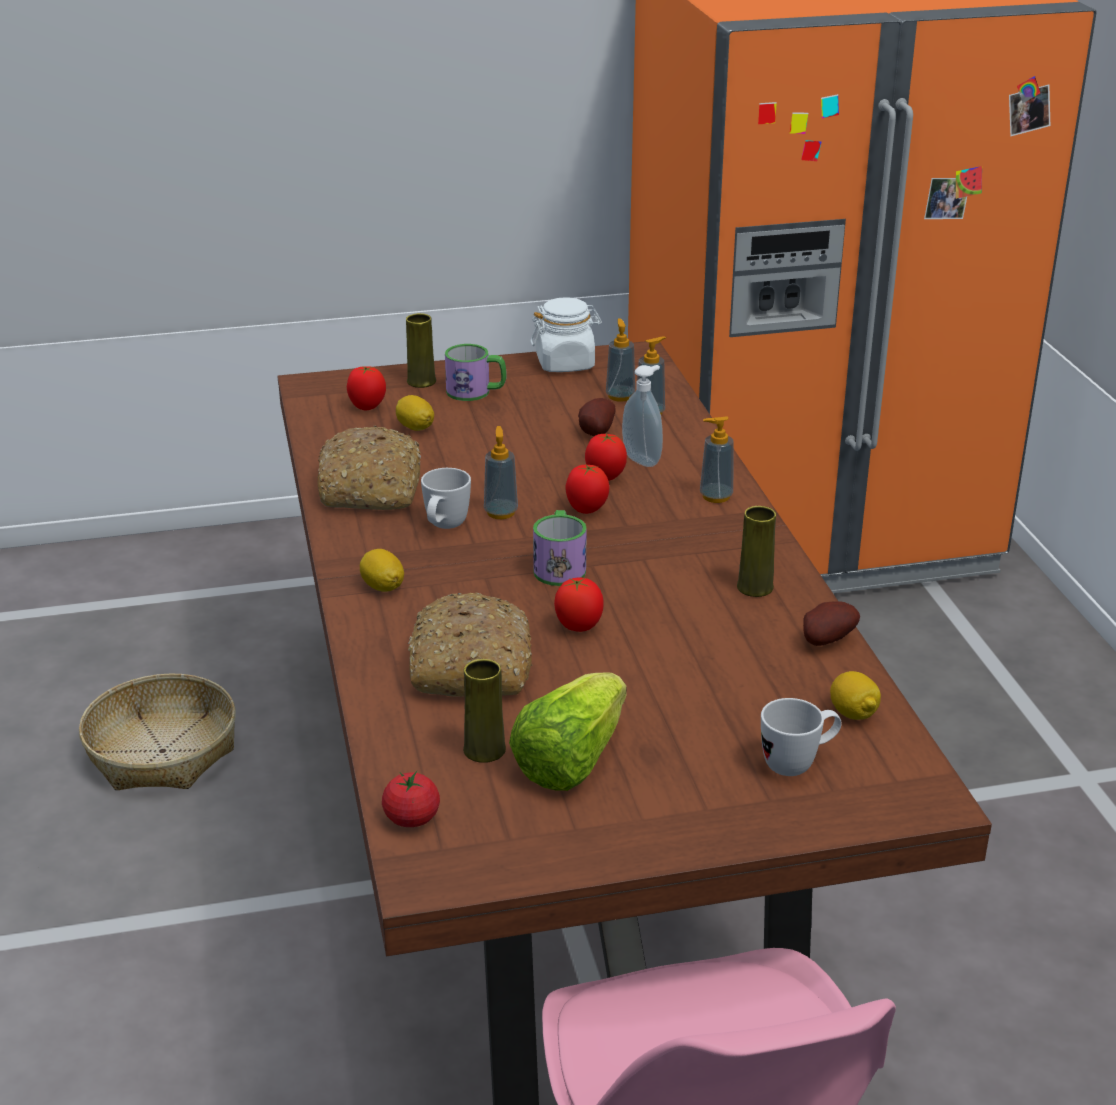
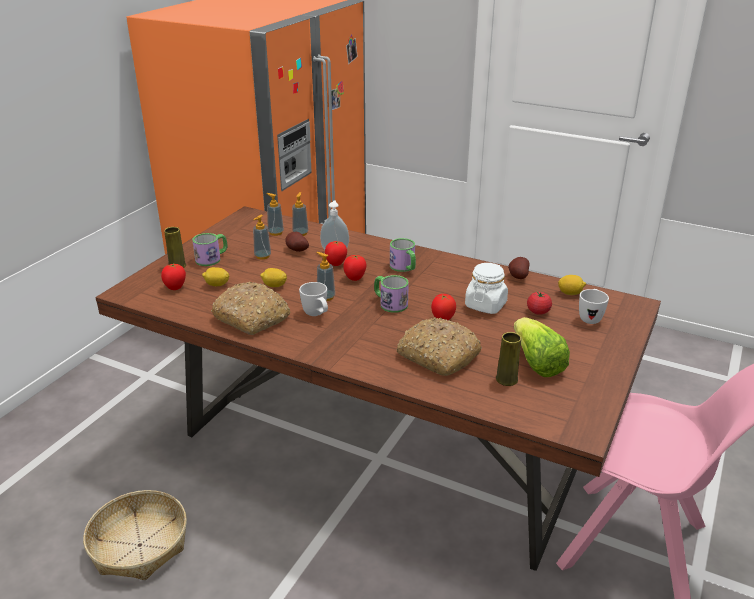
camera: 50 degrees left, 0 degrees up
(382, 587) = (344, 350): lemon -> lemon (274, 286)
(411, 818) = (538, 419): tomato -> tomato (538, 311)
(565, 364) = (226, 231): white jar -> white jar (485, 305)
(685, 533) = (404, 268): none -> mug
(716, 496) = (387, 250): soap dispenser -> soap dispenser (262, 256)
(755, 587) = (463, 273): yellow vase -> none

